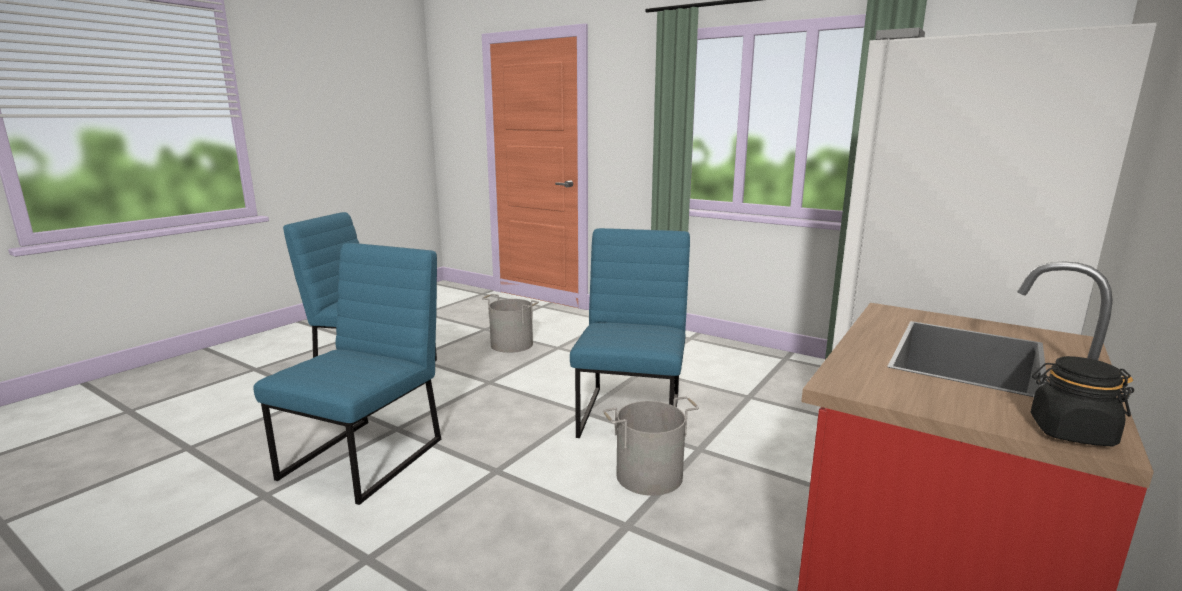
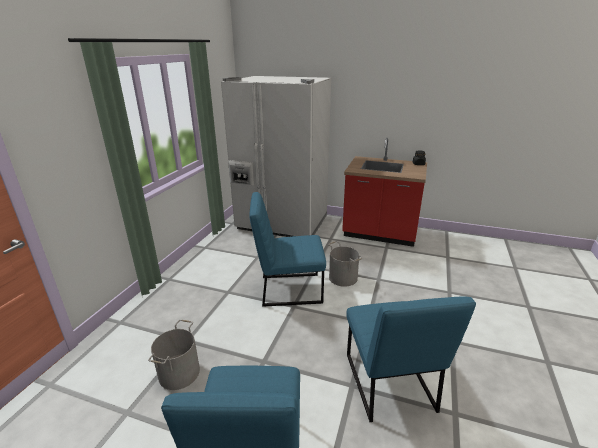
camera: 105 degrees left, 10 degrees up
(367, 456) = (389, 384): blue chair -> blue chair turned 105 degrees counterclockwise

